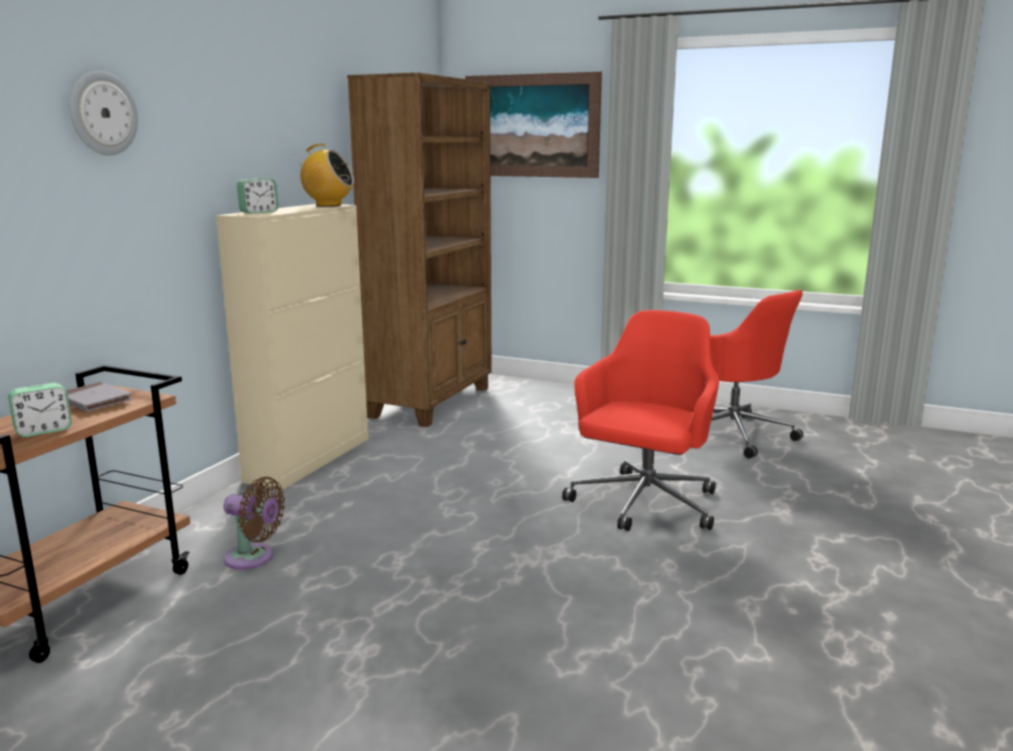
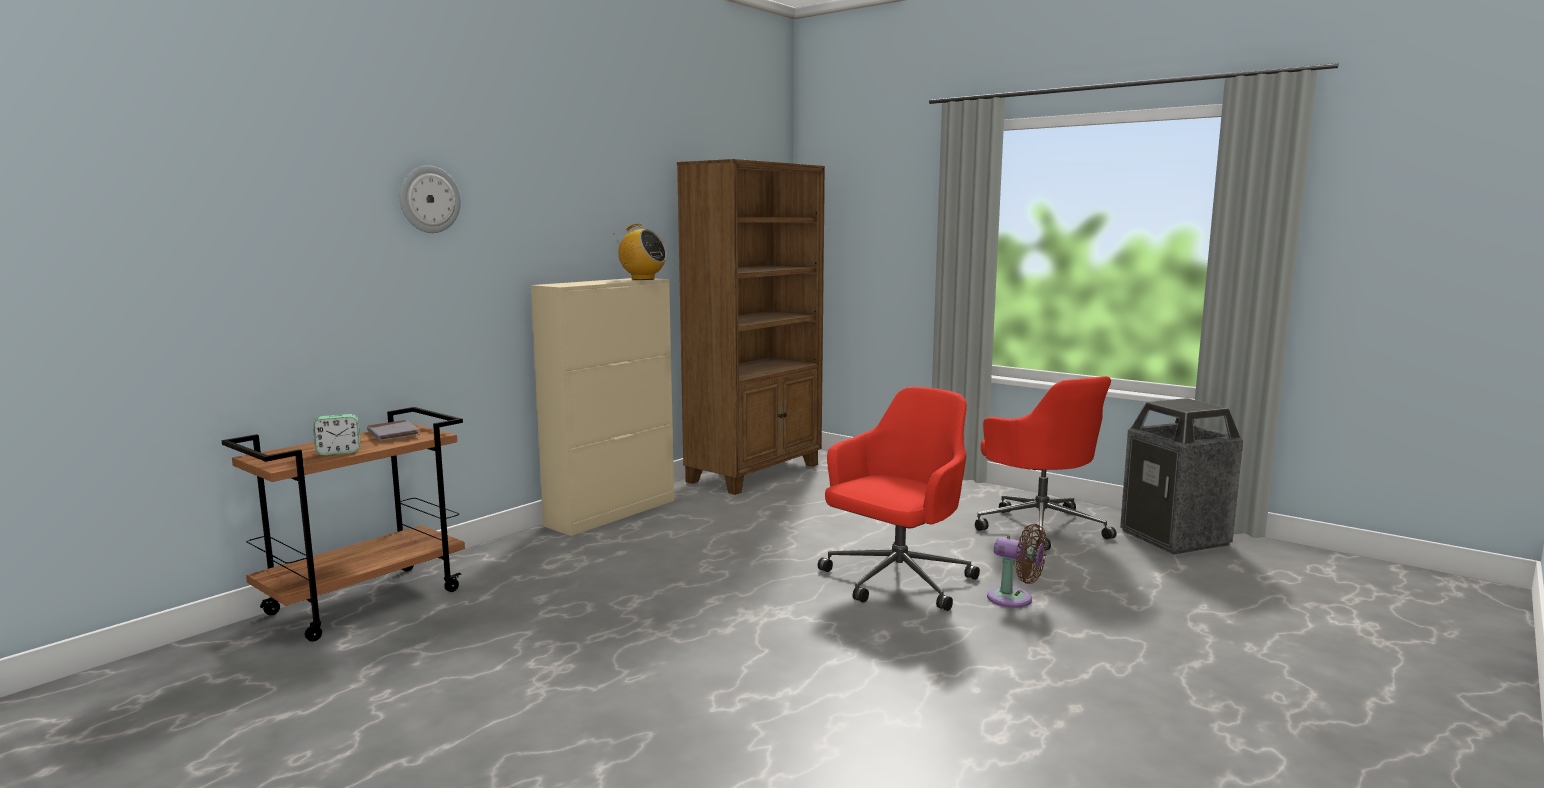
camera: 15 degrees right, 5 degrees down
(253, 558) = (515, 586): brown fan -> brown fan (1014, 599)
(259, 212) = (569, 283): alarm clock -> none
(531, 126) = (871, 206): picture -> none
(849, 434) = (1175, 538): none -> trash can

